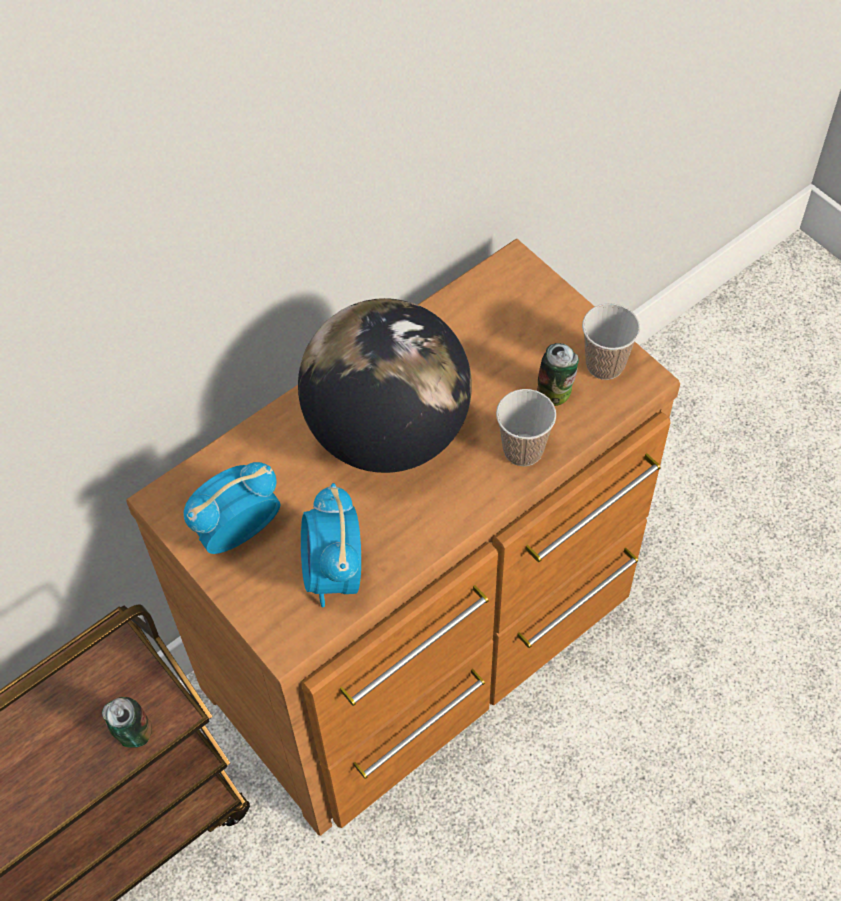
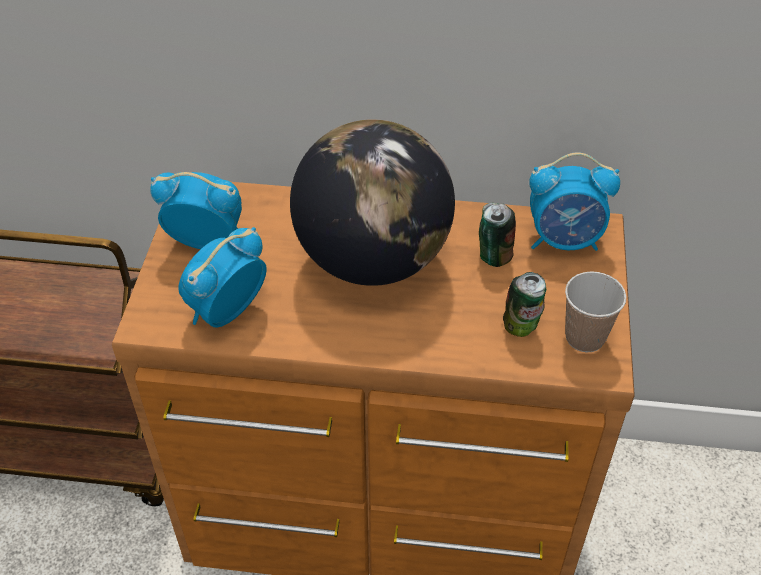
camera: 45 degrees right, 10 degrees down
(133, 734) = (68, 342): can -> can (493, 256)
(504, 295) = (564, 240): none -> alarm clock
(523, 450) = (449, 342): cup -> none

